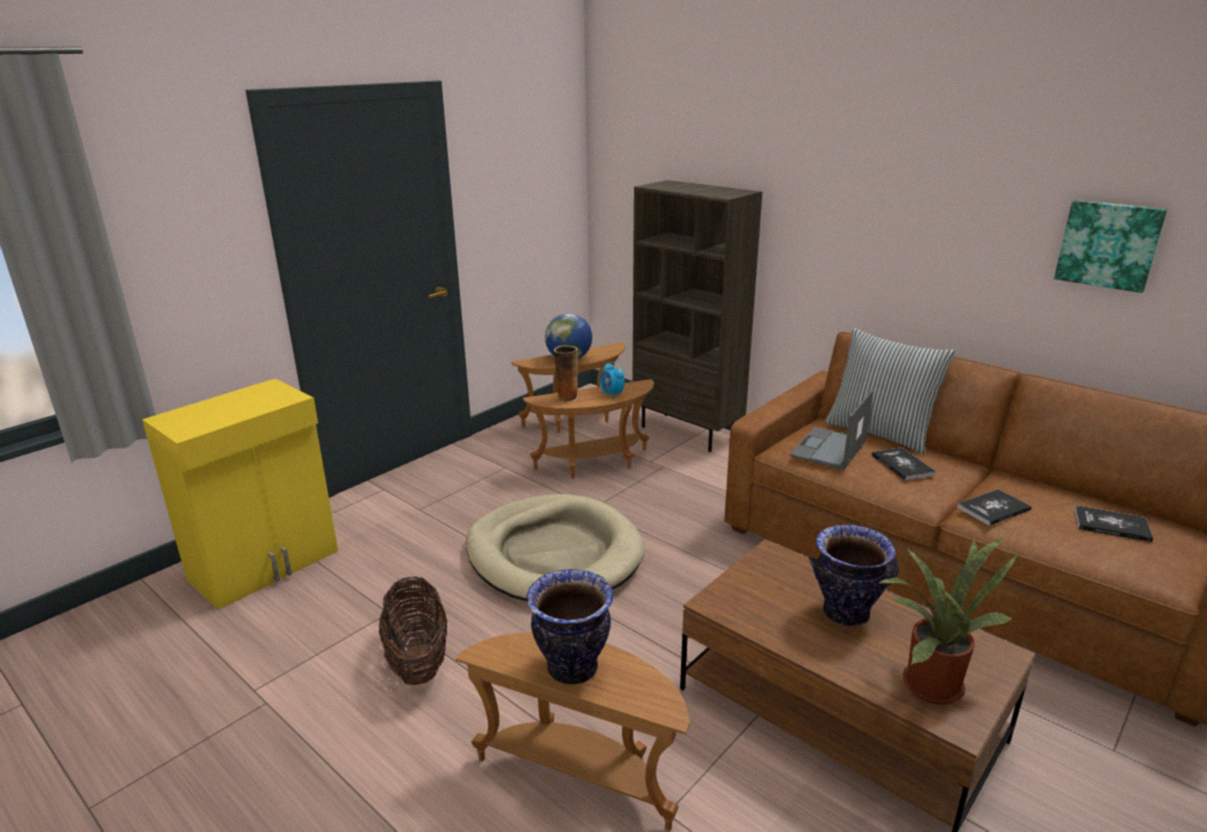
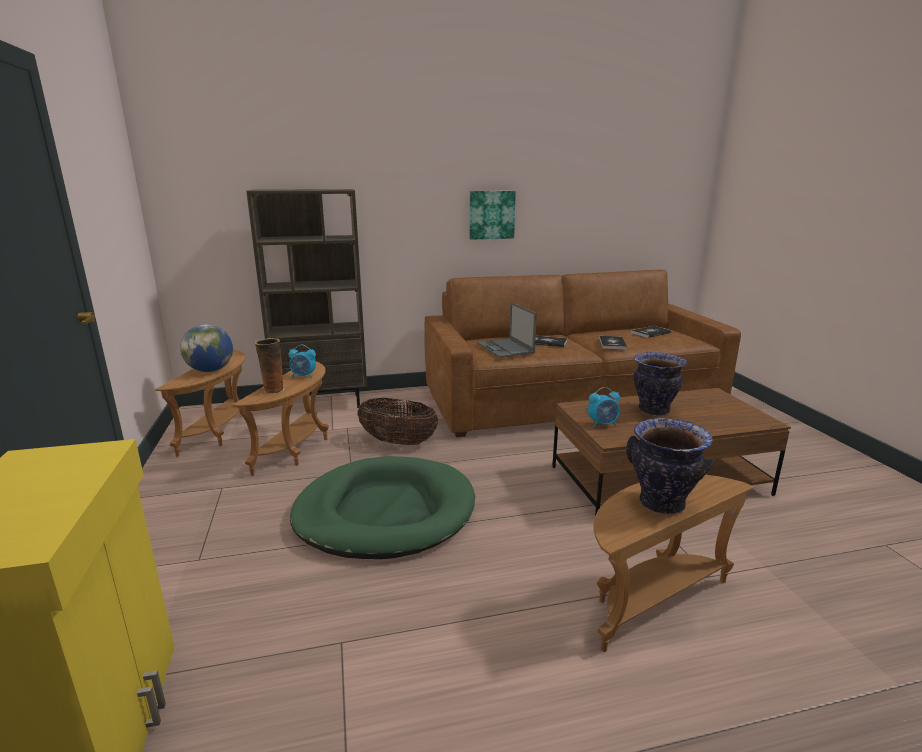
camera: 55 degrees left, 5 degrees down
(418, 660) = (438, 645): basket -> basket (398, 442)
(554, 554) = (385, 512): beige dog bed -> green dog bed
(747, 587) = (603, 424): none -> alarm clock
(880, 432) = (502, 336): pillow -> none
(928, 681) = (727, 414): potted plant -> none
(1109, 245) = (575, 195): picture -> picture (491, 215)

